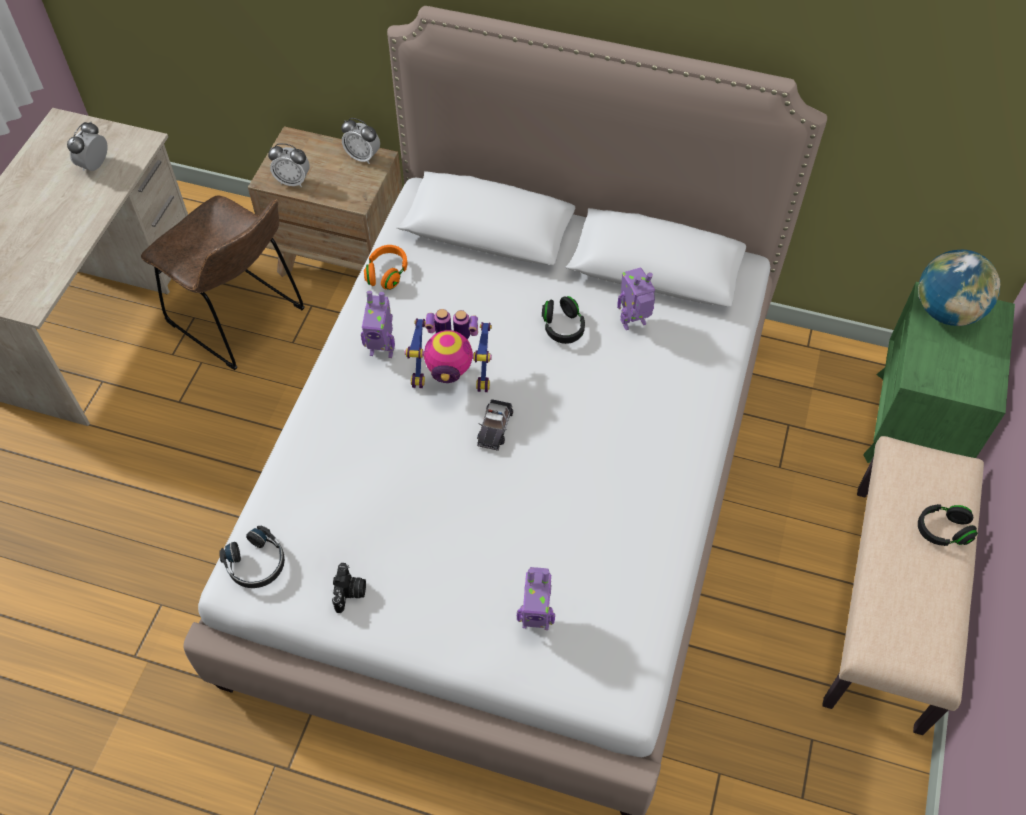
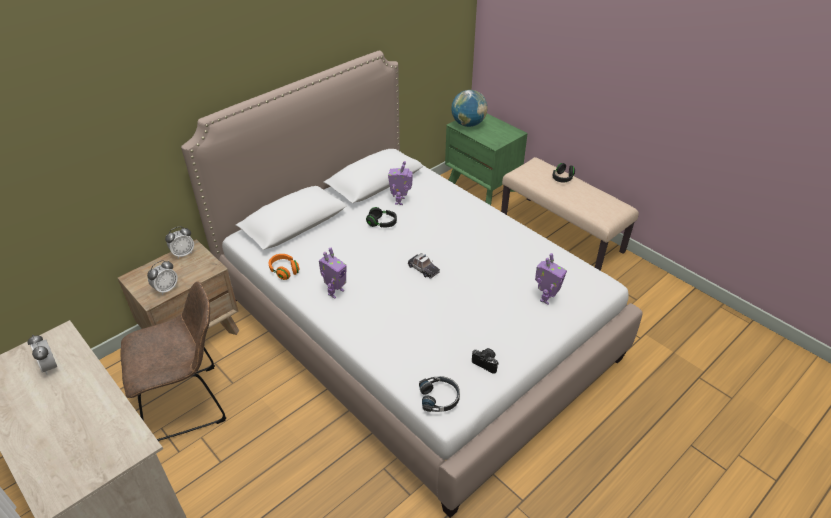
camera: 60 degrees left, 15 degrees down
(452, 377) = (378, 272): toy robot -> none

